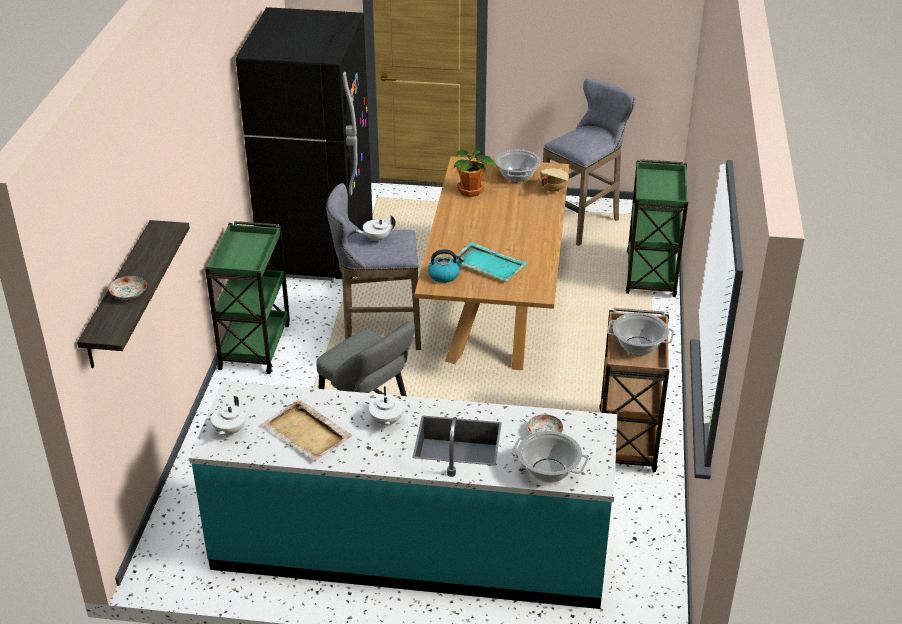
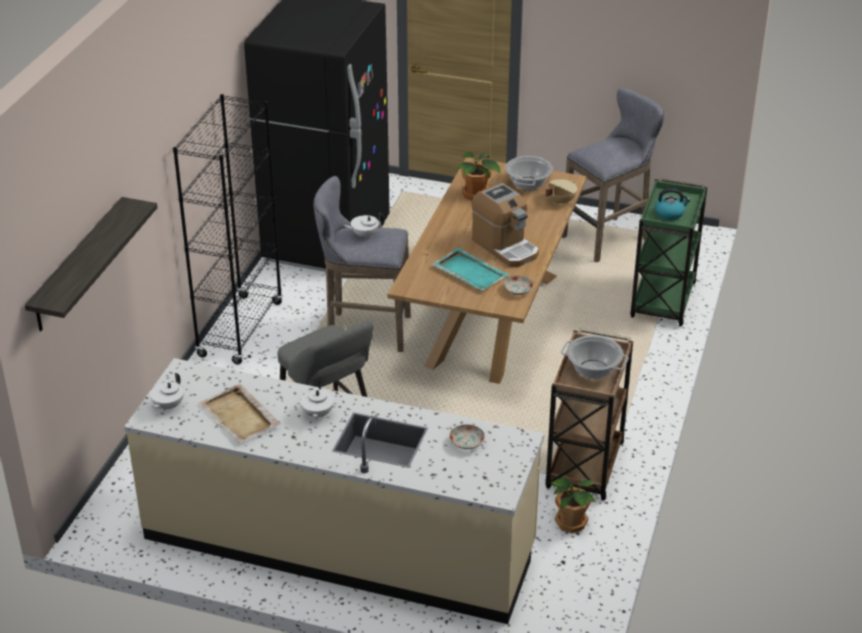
camera: 10 degrees right, 0 degrees up
(128, 294) = (82, 265): plate -> plate (517, 290)
(255, 345) = (240, 329): green cart -> black bookcase
(410, 547) = (339, 542): turquoise counter -> beige counter
(444, 275) = (422, 278): kettle -> kettle (669, 213)
(514, 237) = (505, 247): none -> coffee machine
(548, 471) = (458, 479): cooking pot -> none
(630, 497) = (570, 522): none -> potted plant

